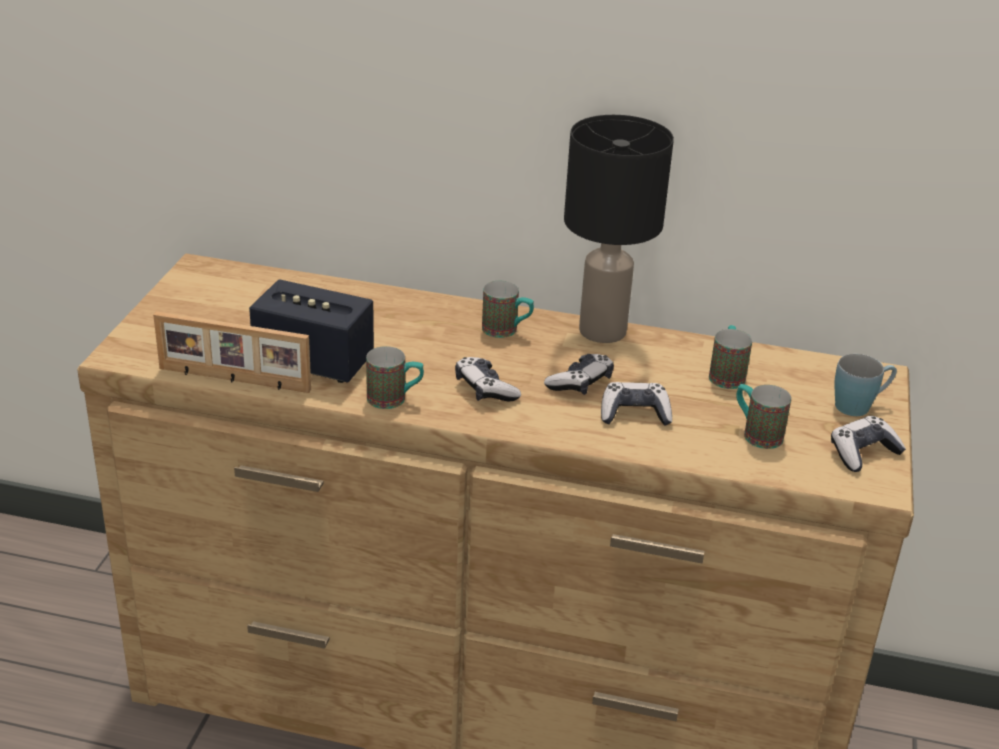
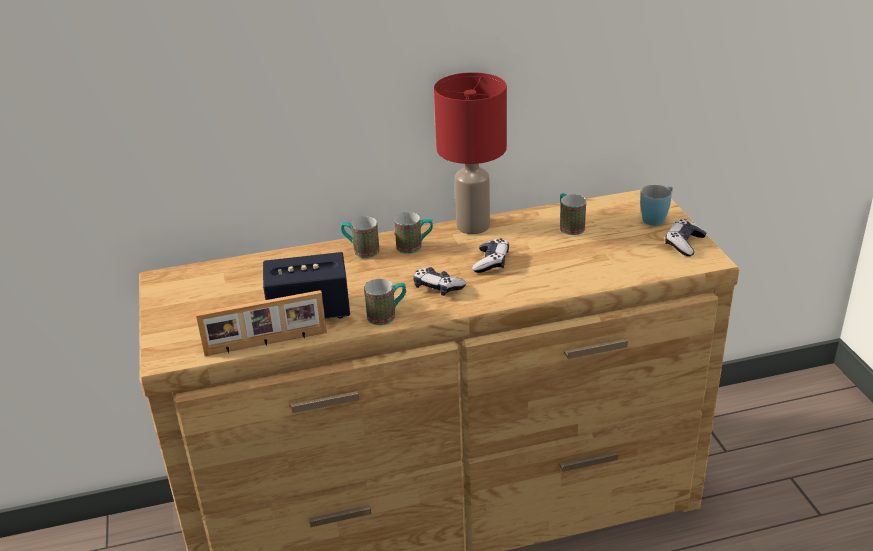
camera: 25 degrees left, 0 degrees up
(602, 330) = (472, 225): black table lamp -> red table lamp
(634, 414) = (541, 269): game controller -> none
(756, 433) = (618, 254): mug -> mug (361, 250)

